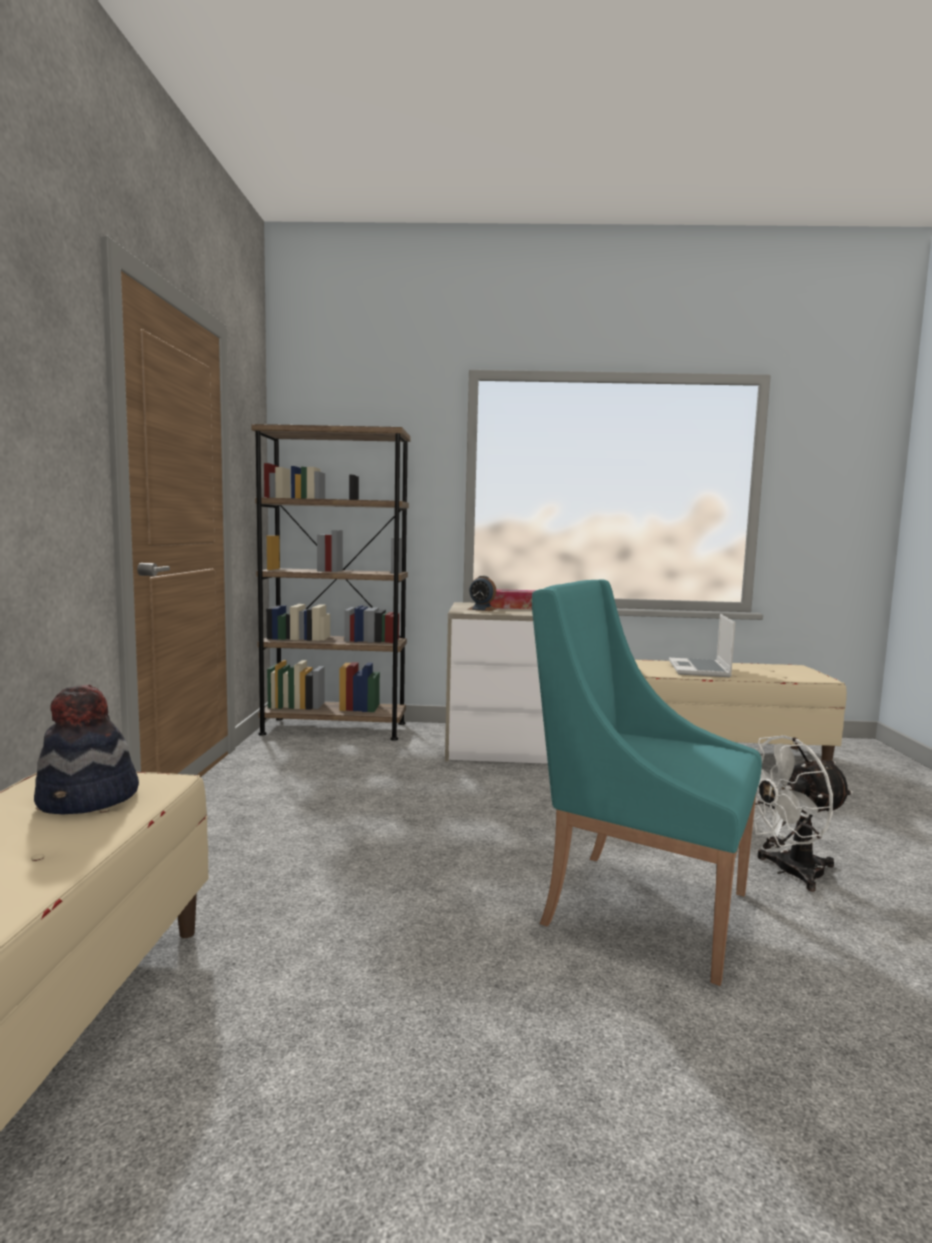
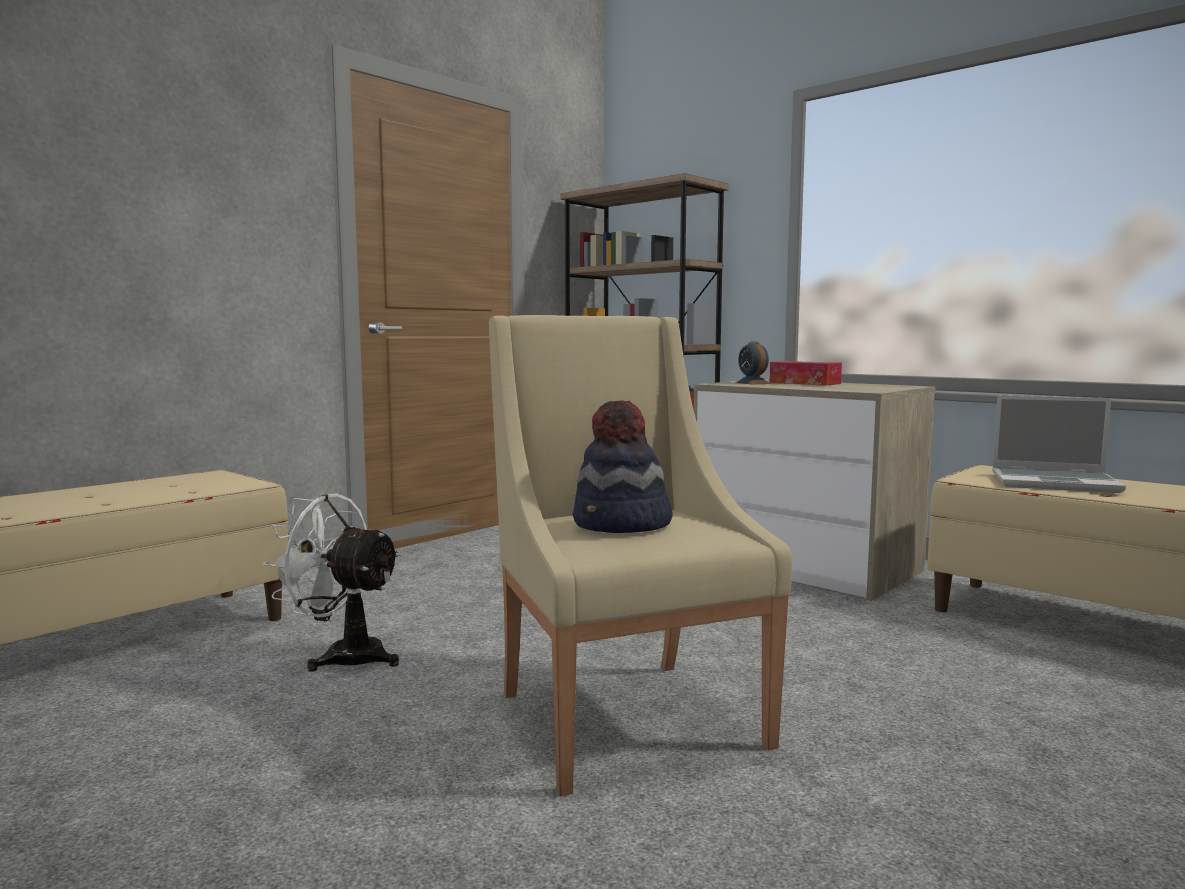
camera: 40 degrees right, 0 degrees up
(88, 800) = (192, 485): hat -> hat (622, 525)
(638, 907) = (623, 715): turquoise armchair -> beige armchair
(700, 669) = (1055, 483): laptop -> laptop turned 120 degrees counterclockwise
(789, 872) = (891, 753): white fan -> white fan (343, 656)

